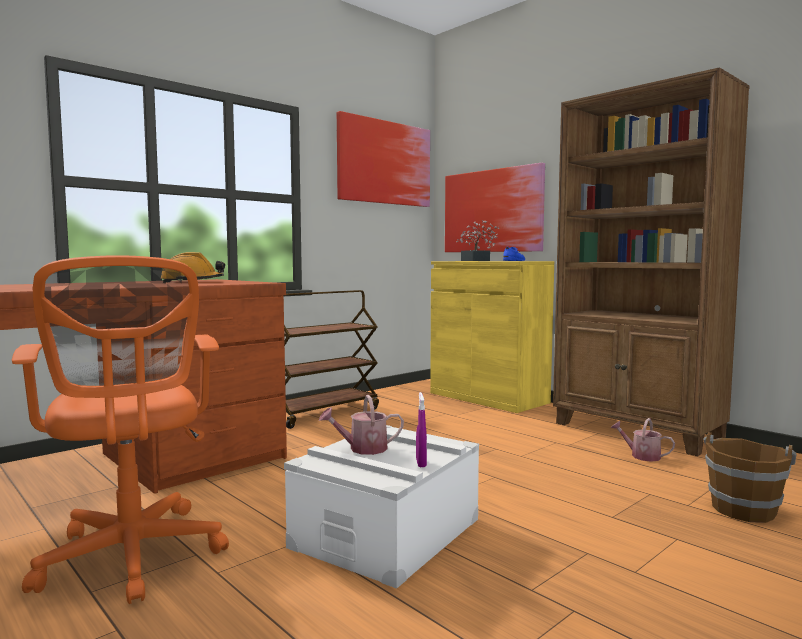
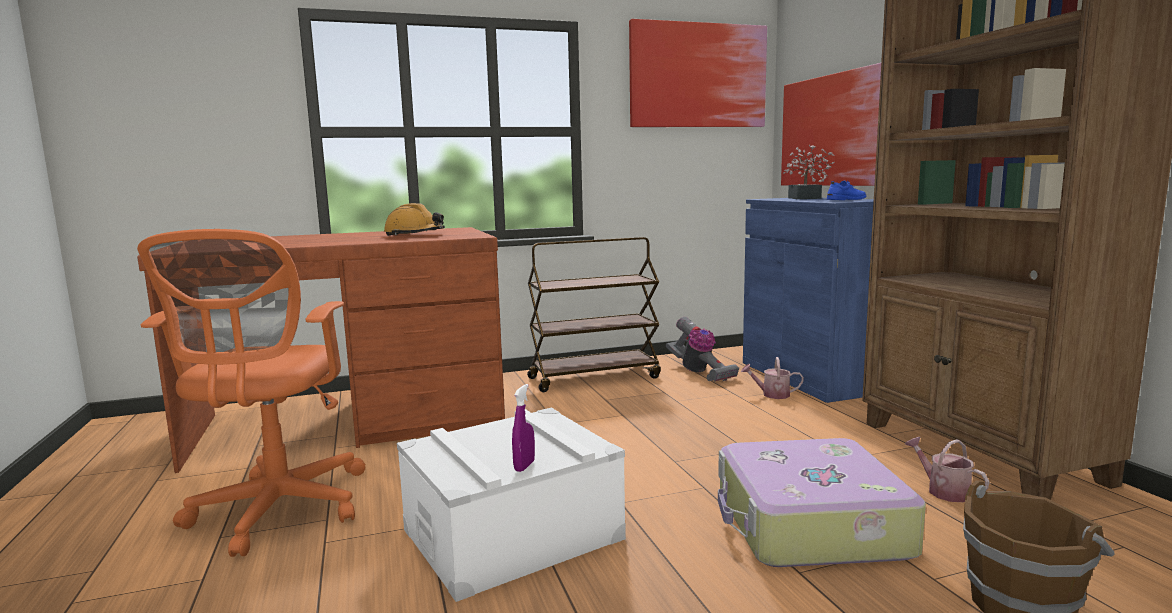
camera: 25 degrees right, 5 degrees up
(362, 449) = (490, 438): watering can -> watering can (771, 394)
(405, 402) = (699, 372): none -> vacuum cleaner
(488, 398) = (810, 377): yellow cabinet -> blue cabinet
(587, 488) = (809, 524): none -> suitcase

